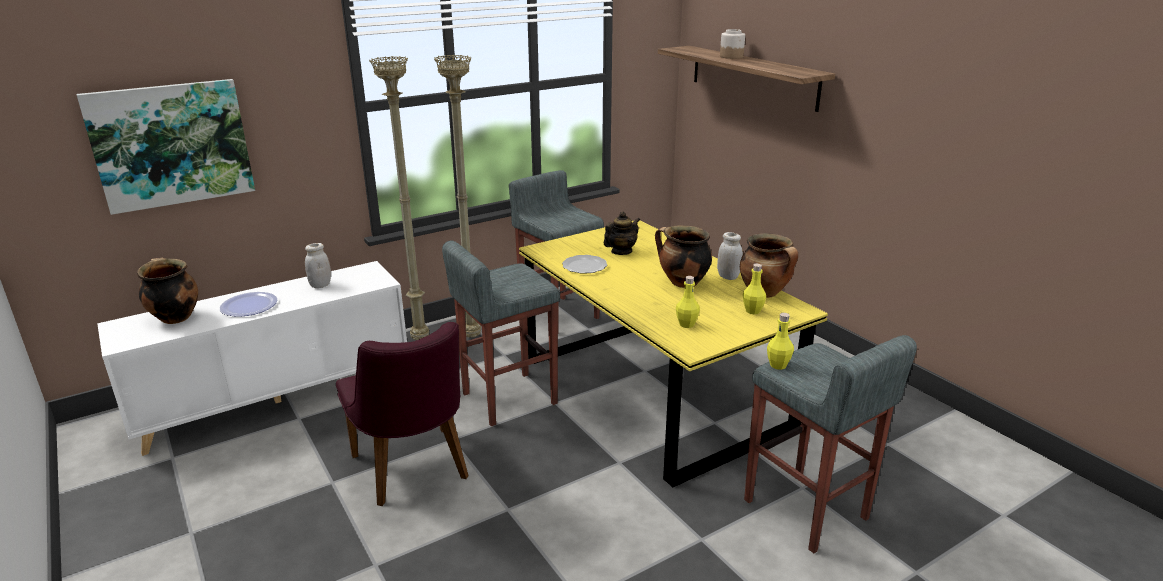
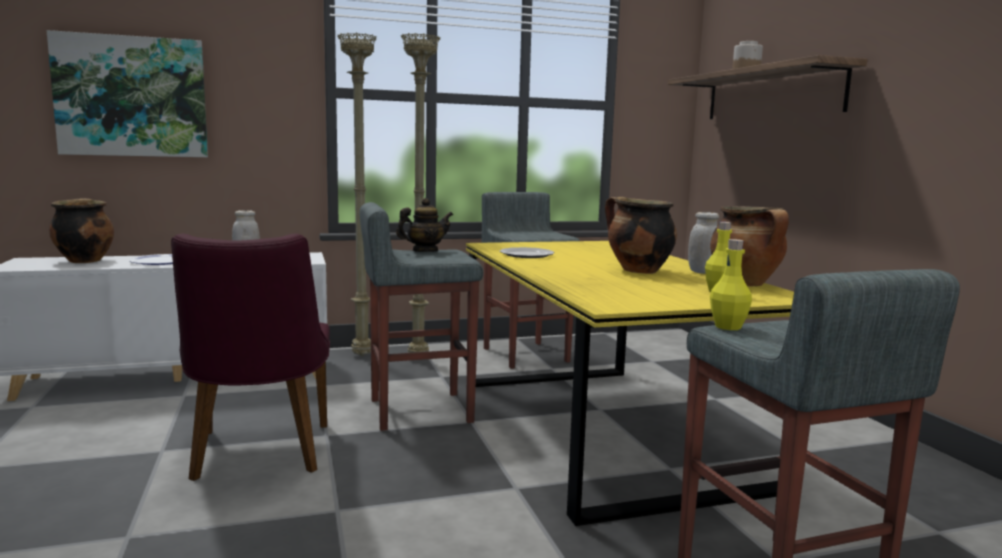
camera: 15 degrees right, 15 degrees down
(621, 252) = (580, 252): teapot -> teapot (425, 251)
(686, 324) = (617, 292): yellow bottle -> none

